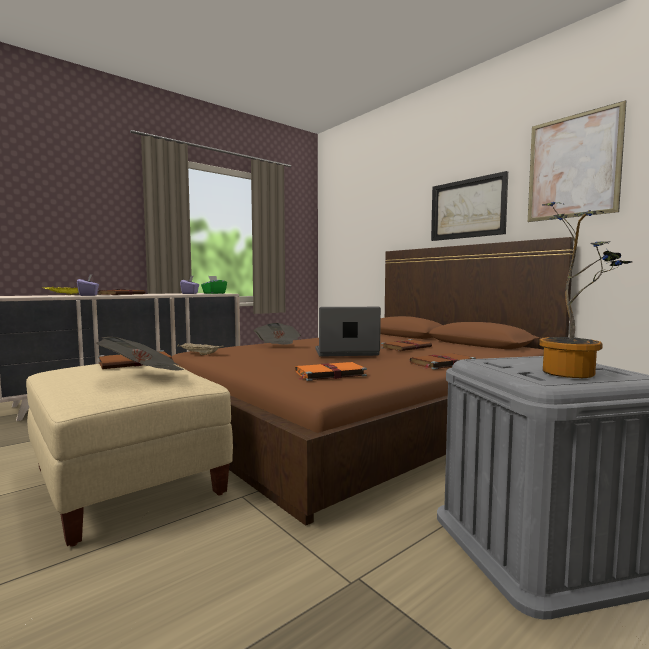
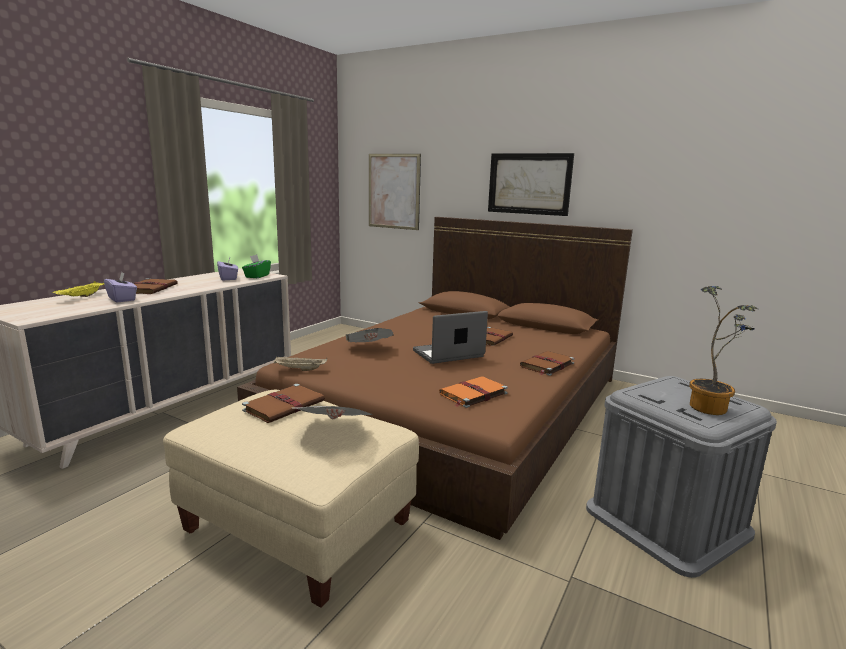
camera: 20 degrees left, 10 degrees up
(573, 166) = (636, 161): picture -> picture (393, 191)

